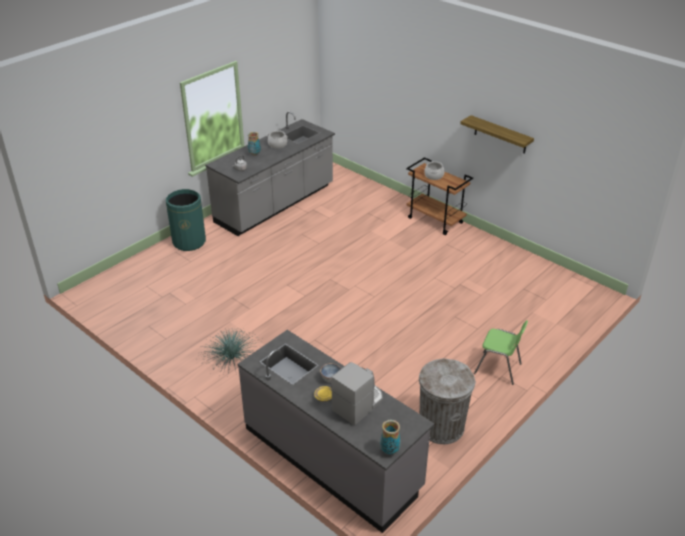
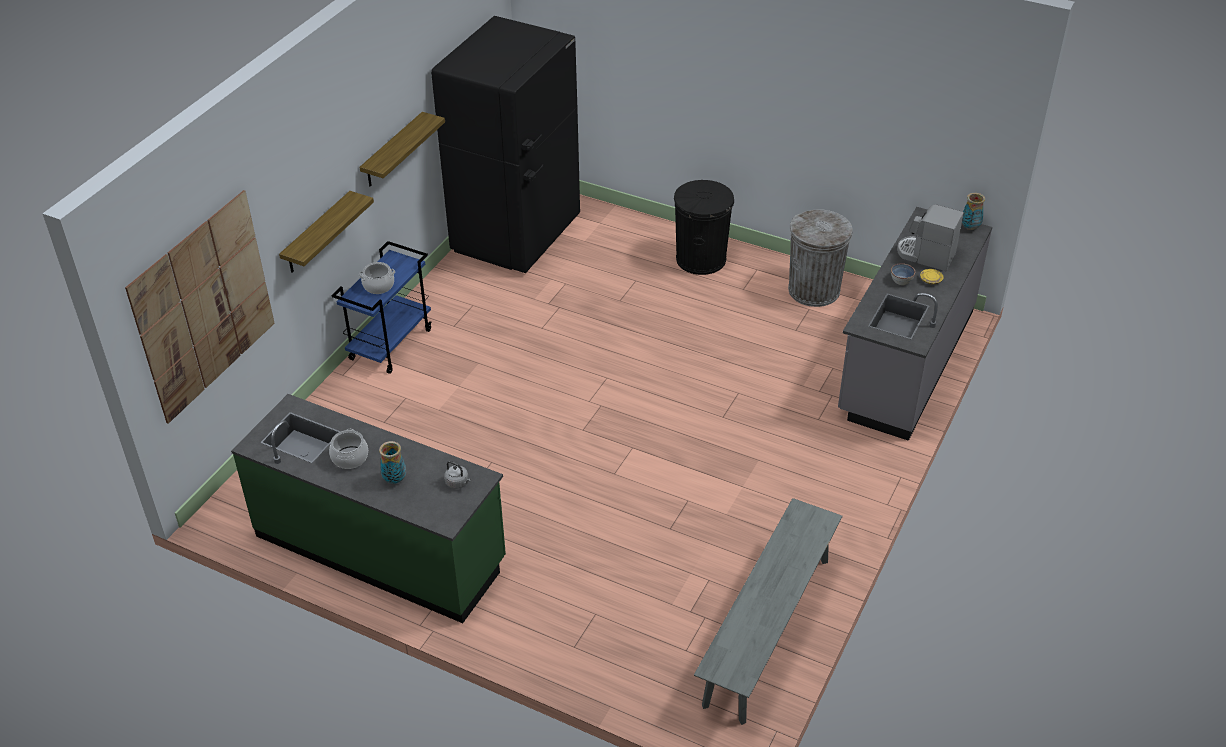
camera: 105 degrees left, 5 degrees up
(137, 317) = (767, 630): none -> grey bench
(189, 242) = (537, 636): green trash can -> none
(231, 358) = (799, 489): potted plant -> none
(275, 204) = (381, 548): grey counter -> green counter
(357, 75) = (204, 306): none -> picture
(430, 118) = (317, 233): none -> shelf
(436, 220) = (390, 344): brown cart -> blue cart
(498, 369) = (701, 259): green chair -> black trash can
(544, 281) = (517, 235): none -> black fridge

